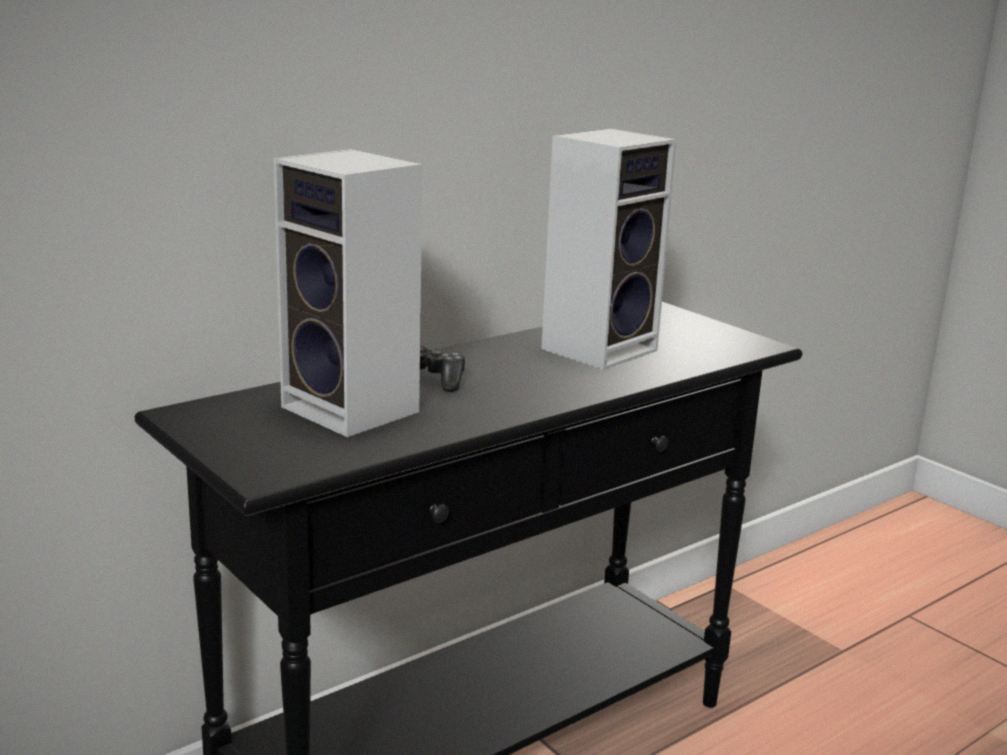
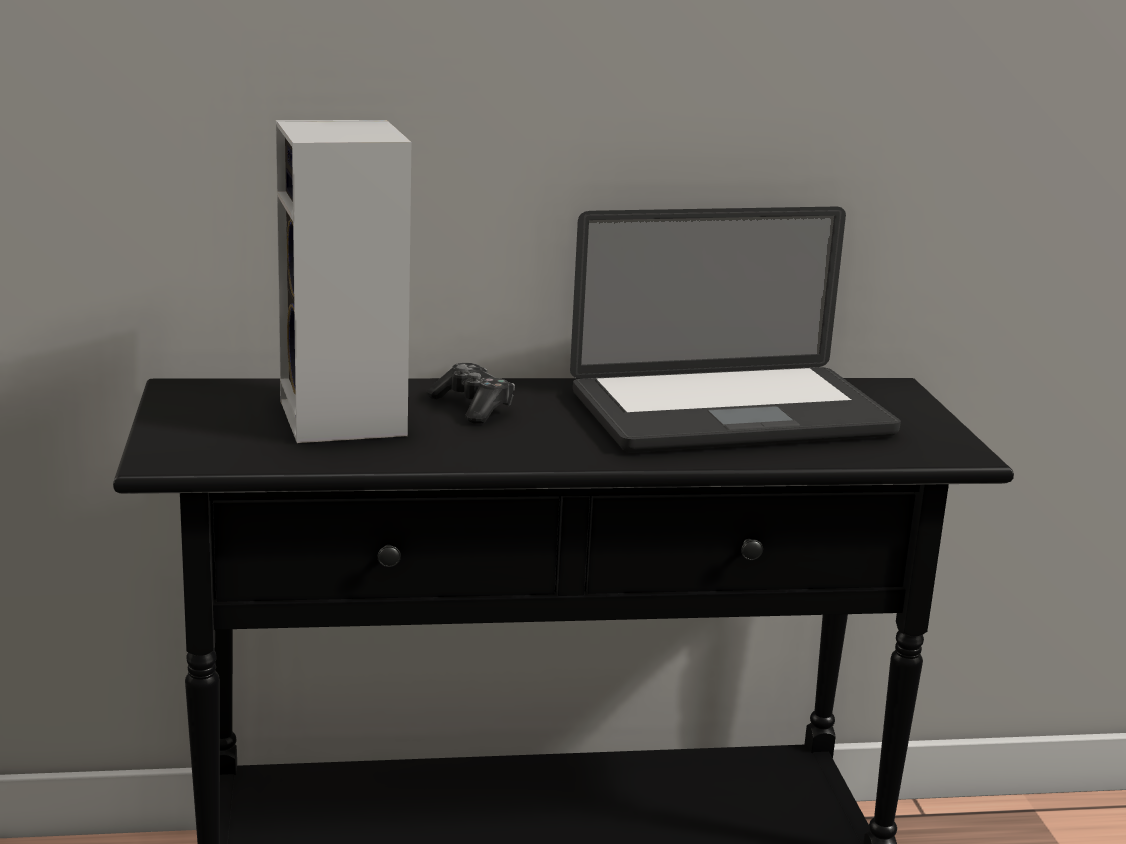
camera: 30 degrees right, 0 degrees up
(600, 348) = (730, 414): speaker -> laptop

